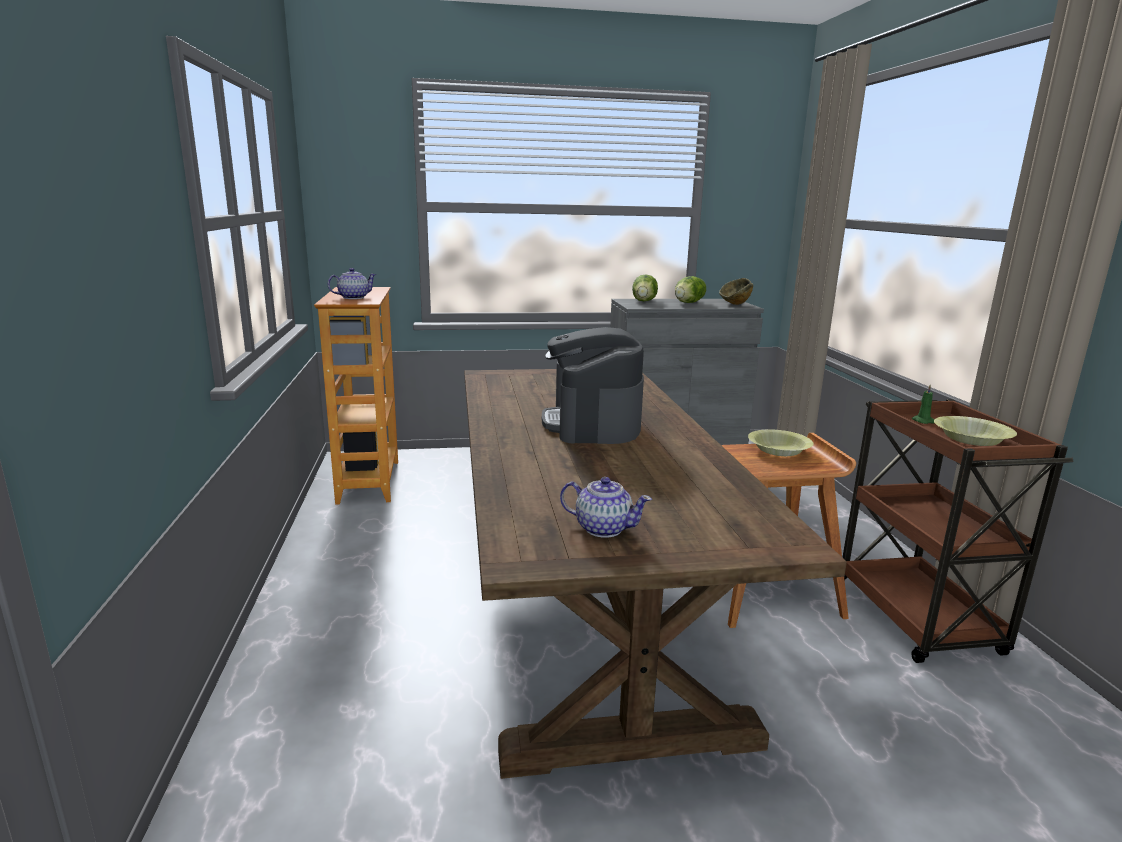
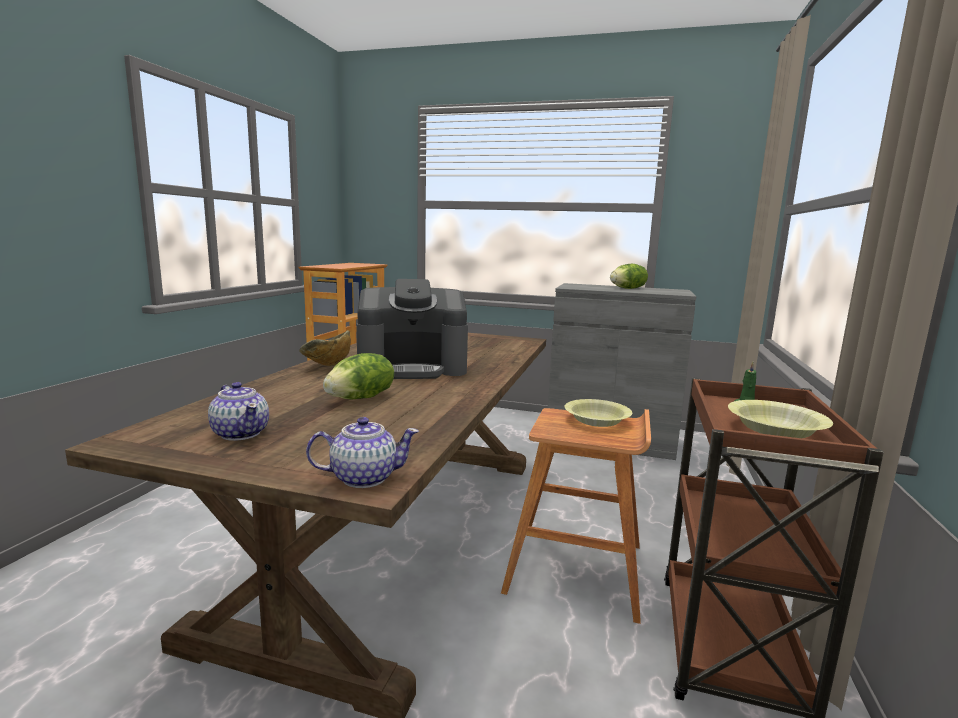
camera: 25 degrees right, 5 degrees down
(353, 297) = (337, 266): teapot -> teapot (363, 477)
(592, 424) = (413, 367): coffee machine -> coffee machine turned 120 degrees counterclockwise
(644, 301) = (588, 285): lettuce -> lettuce (361, 398)
(735, 305) = (672, 292): bowl -> bowl (327, 366)

